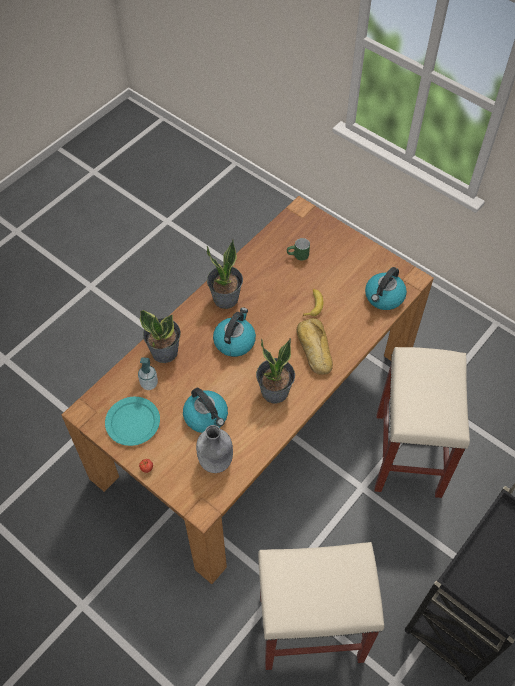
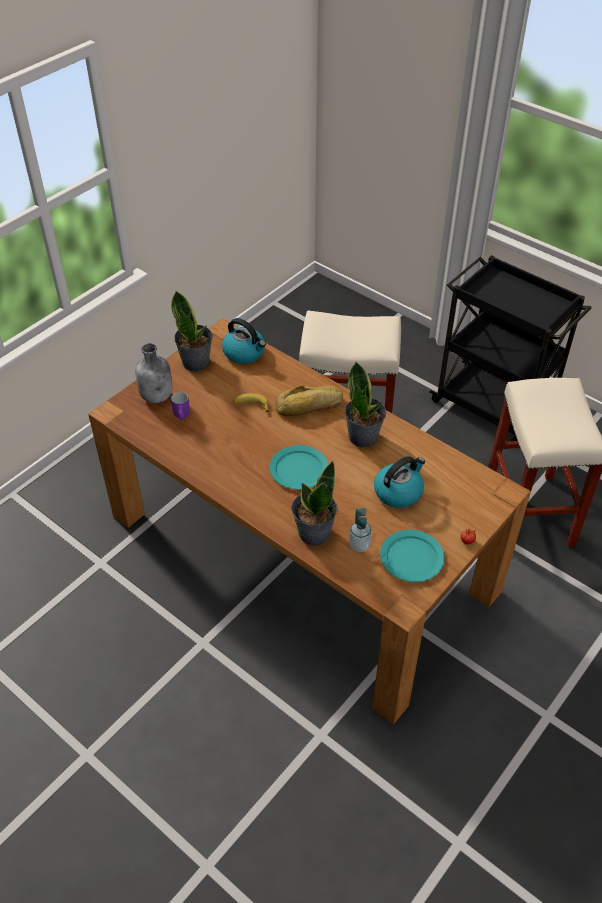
camera: 90 degrees left, 10 degrees down
(216, 462) = (451, 483): grey bottle -> grey bottle (157, 396)
(226, 299) = (239, 478): potted plant -> potted plant (196, 362)
(234, 341) = (299, 469): kettle -> turquoise plate
(298, 256) = (183, 416): green mug -> purple mug

